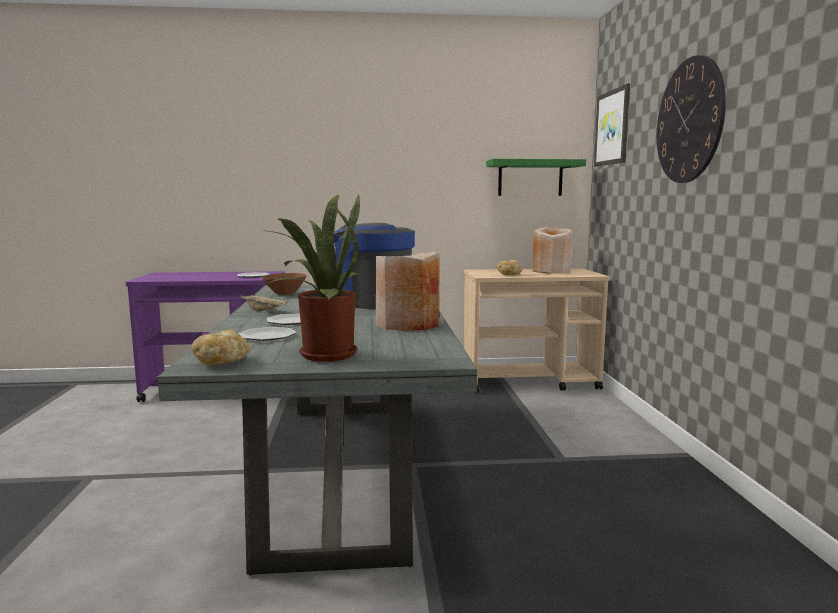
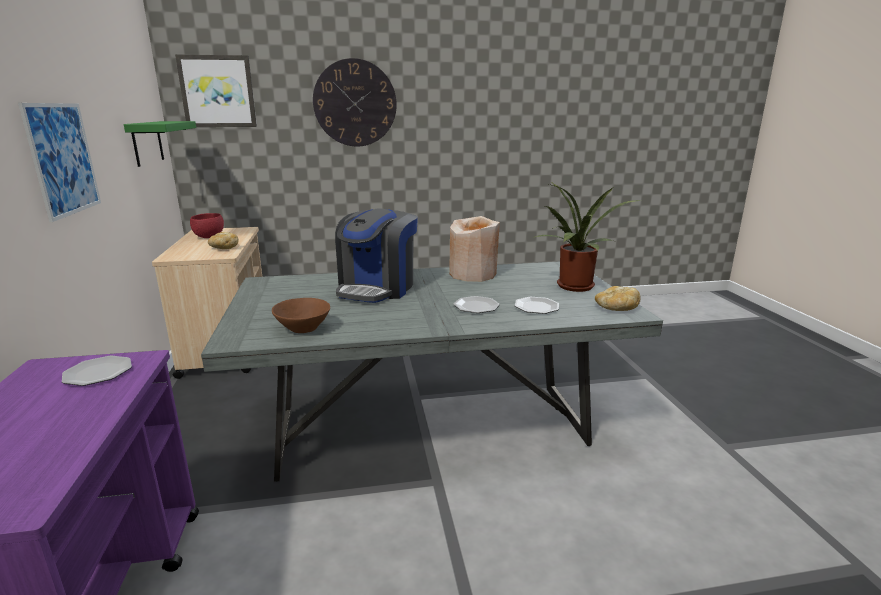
camera: 95 degrees left, 10 degrees up
(265, 311) = (428, 323): beige tray -> none
(382, 178) = (63, 159): none -> picture
(551, 271) = (208, 237): beige vase -> red bowl

